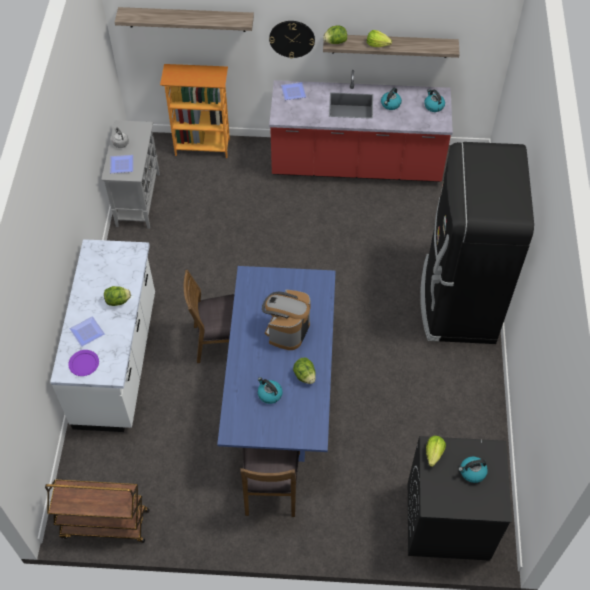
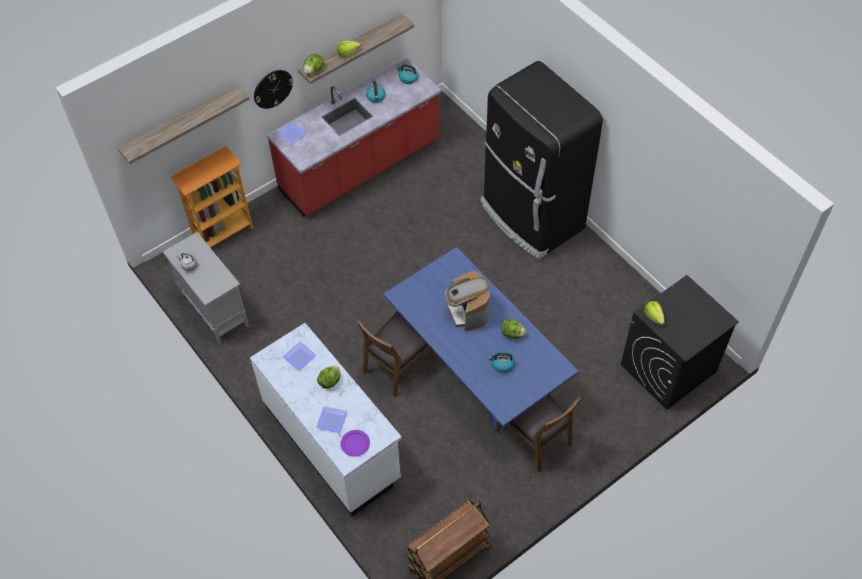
camera: 40 degrees left, 0 degrees up
(121, 165) = (209, 283): plate -> plate (299, 358)
(472, 472) = (687, 310): kettle -> none

